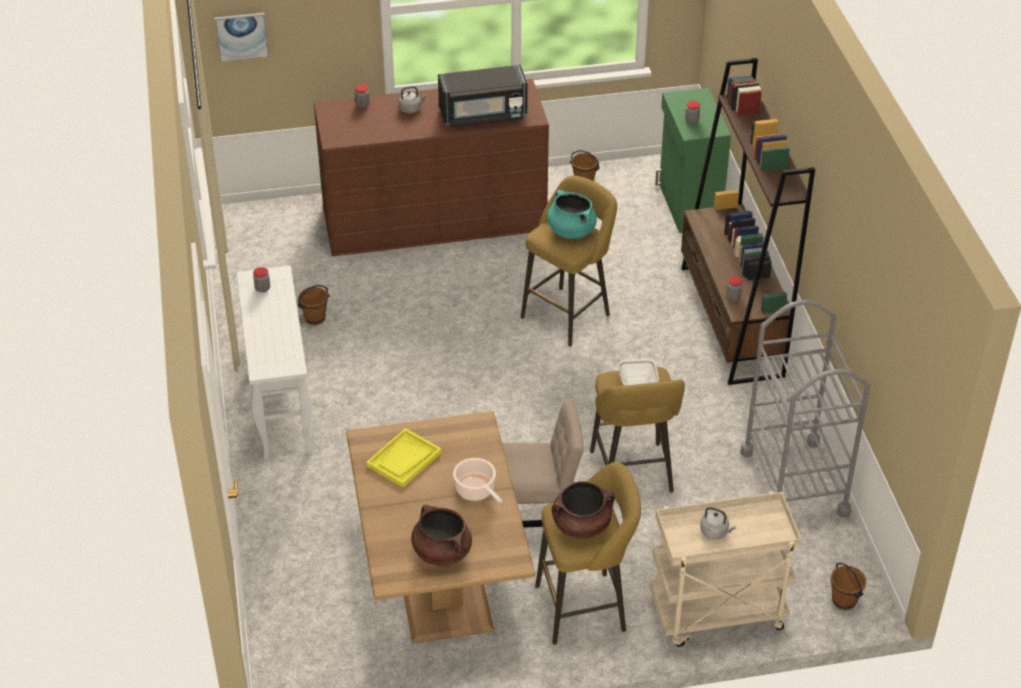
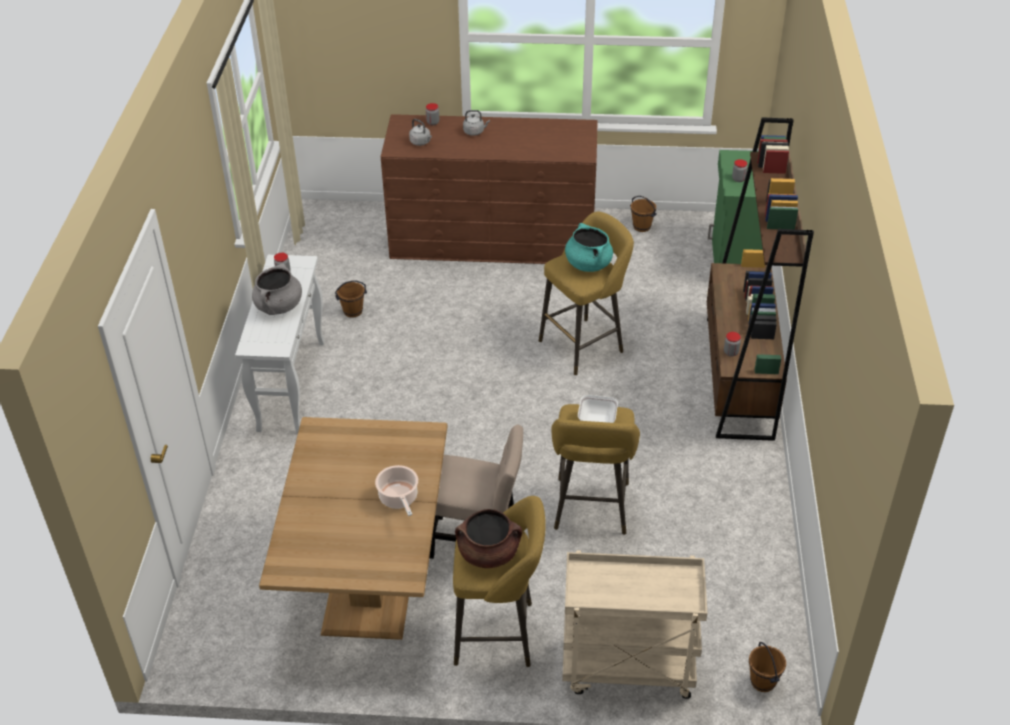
camera: 15 degrees right, 0 degrees up
(241, 36) = (331, 44): picture -> none
(273, 324) = (279, 306): none -> grey cooking pot
(404, 459) = (343, 455): yellow tray -> none
(441, 552) = (340, 554): brown cooking pot -> none
(483, 115) = (538, 146): black microwave -> none
(715, 532) = (622, 587): grey kettle -> grey kettle (421, 142)
(794, 482) = (750, 547): grey cart -> none

